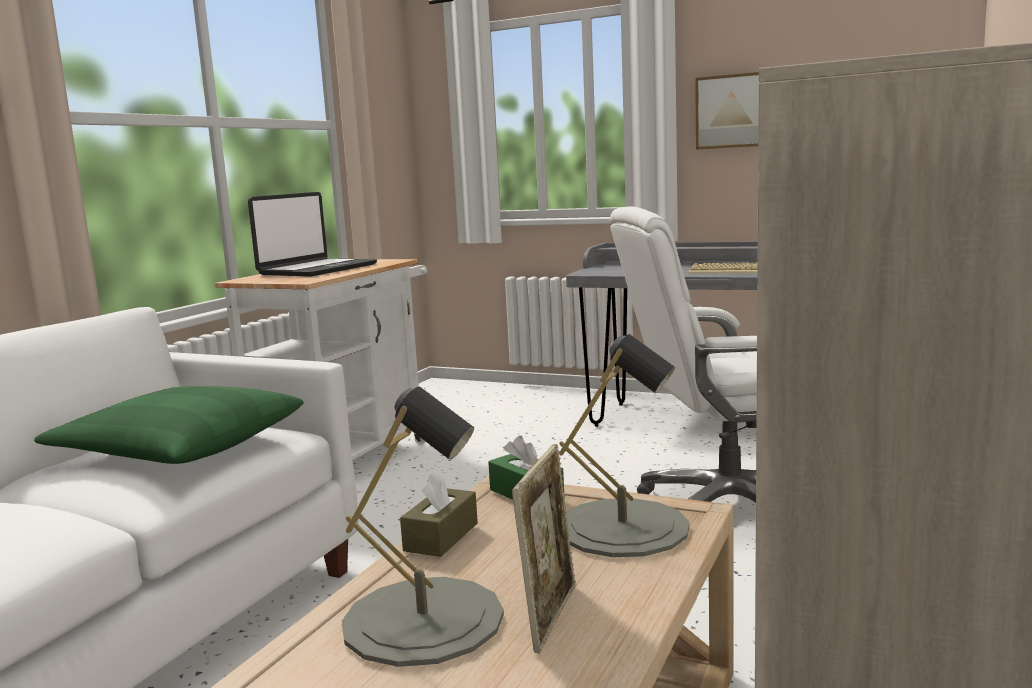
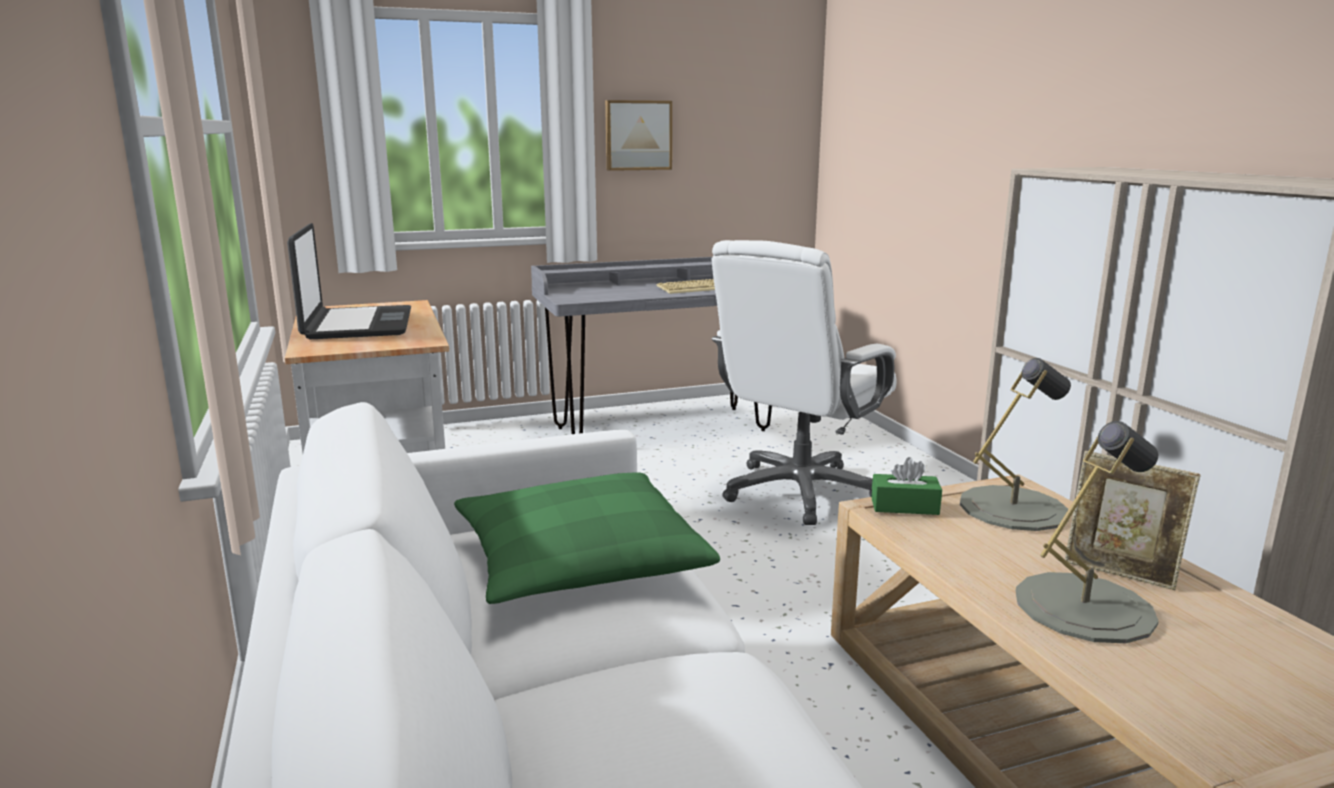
camera: 45 degrees left, 5 degrees up
(441, 537) = (943, 555): brown tissue box -> none
(550, 616) = (1120, 574): picture frame -> picture frame turned 150 degrees clockwise

